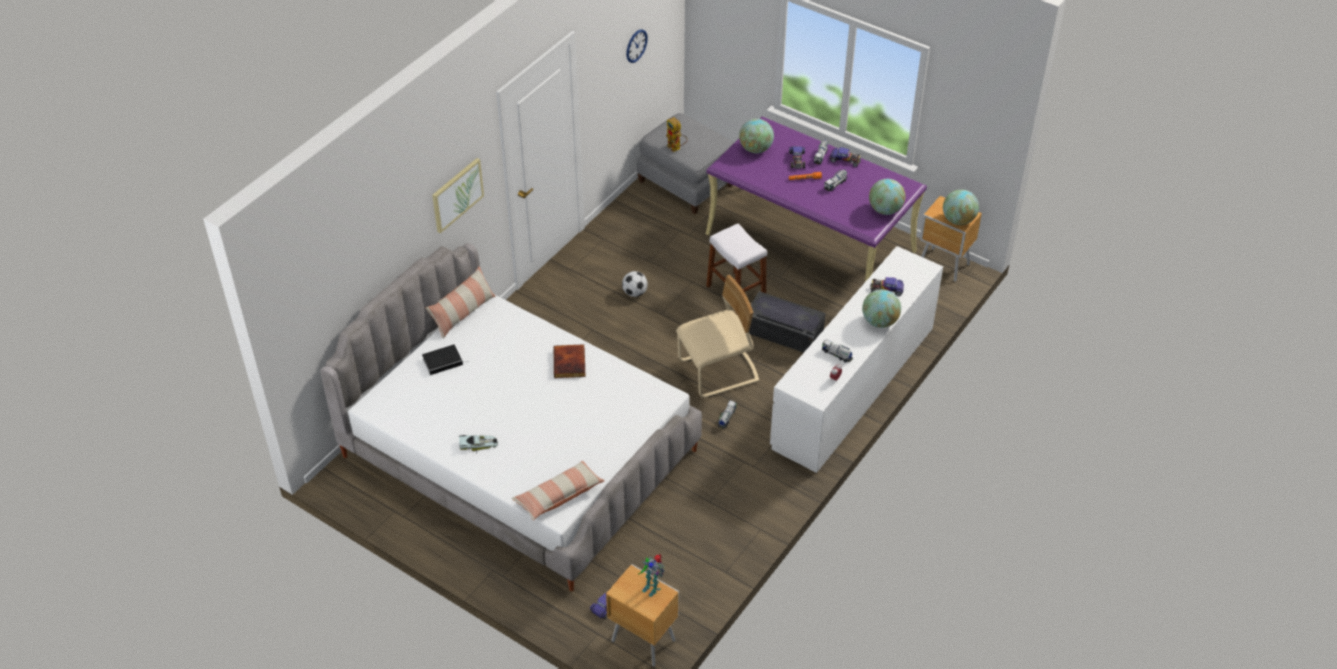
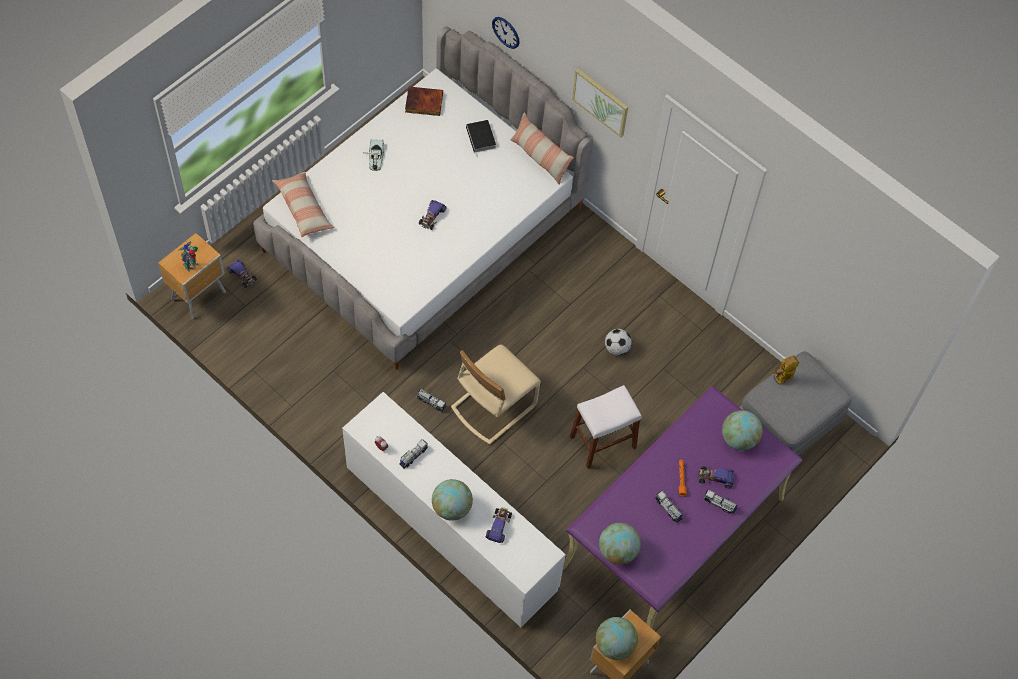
camera: 95 degrees right, 15 degrees up
(570, 363) = (459, 235): book -> book (423, 103)
(636, 45) = (838, 286): wall clock -> wall clock (506, 32)
(718, 372) = (493, 406): beige chair -> beige chair turned 60 degrees clockwise
(784, 334) = (536, 476): black storage box -> none
(845, 160) = (710, 529): toy car -> toy car (432, 216)

